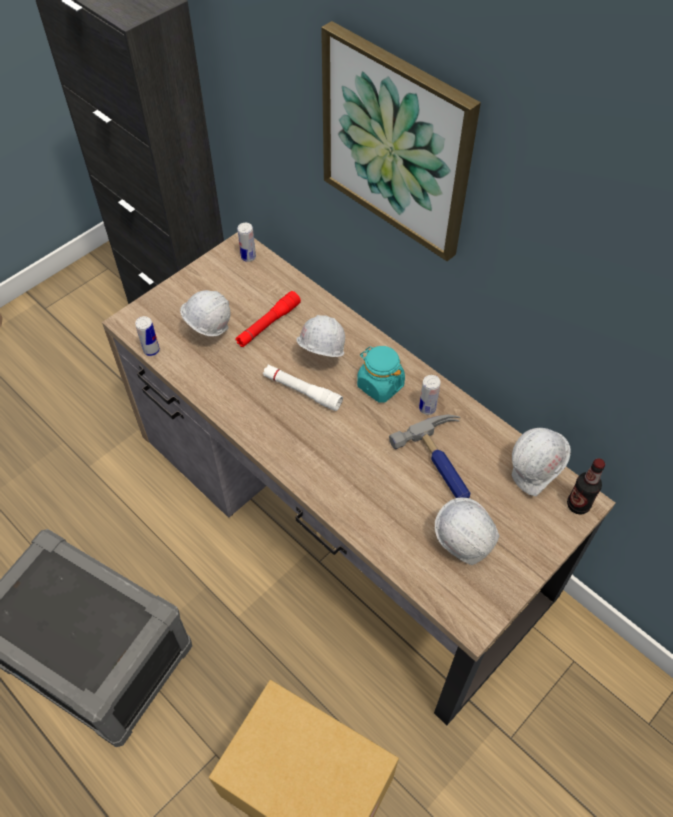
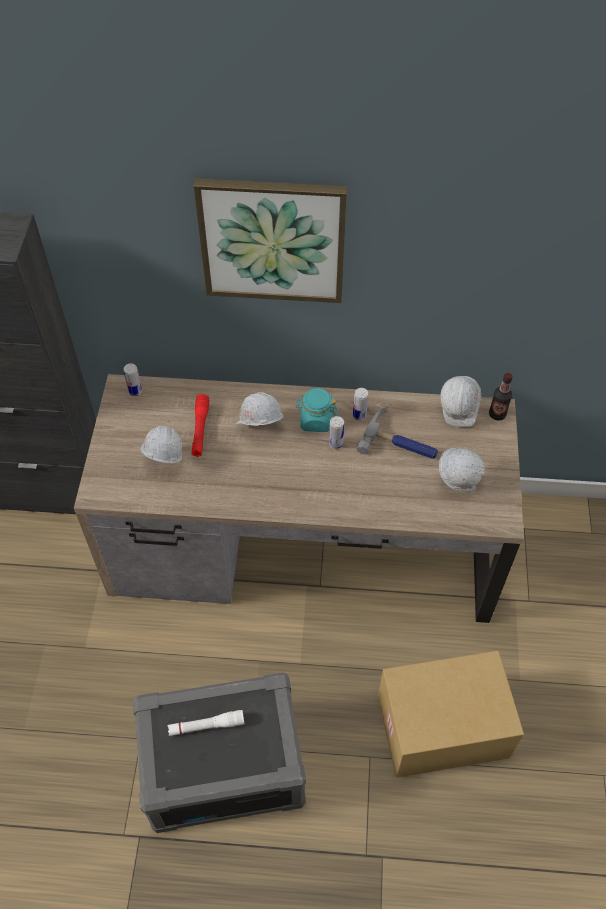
camera: 40 degrees left, 0 degrees up
(151, 350) = (135, 502): can -> can (336, 444)
(302, 391) = (270, 458): white flashlight -> white flashlight (206, 726)

